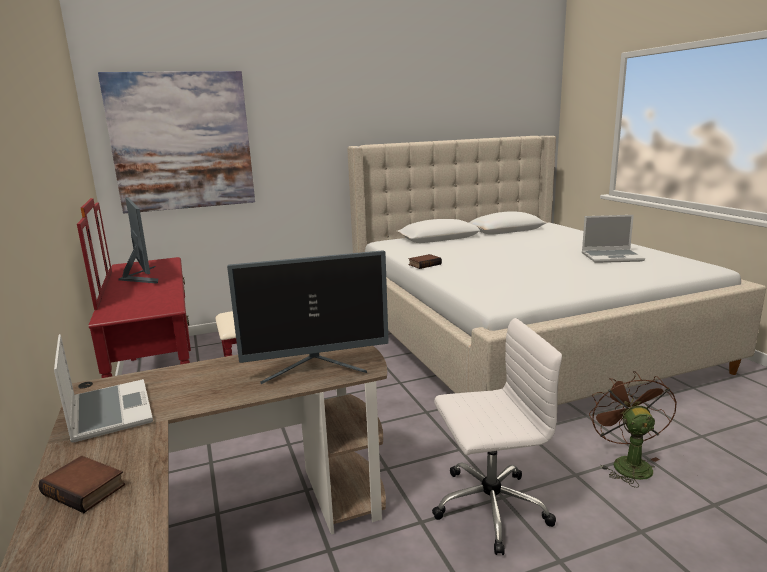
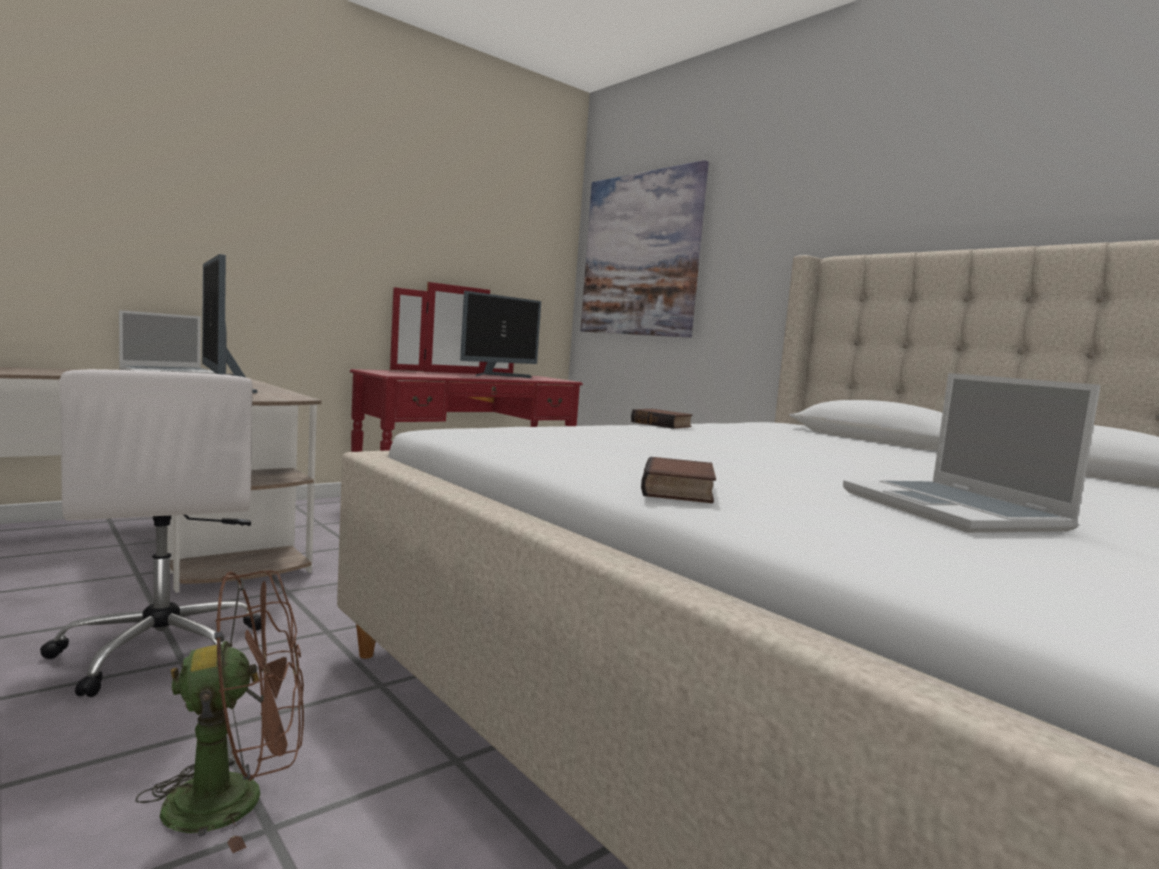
camera: 70 degrees right, 10 degrees down
(86, 489) = (43, 370): book -> book (680, 490)

